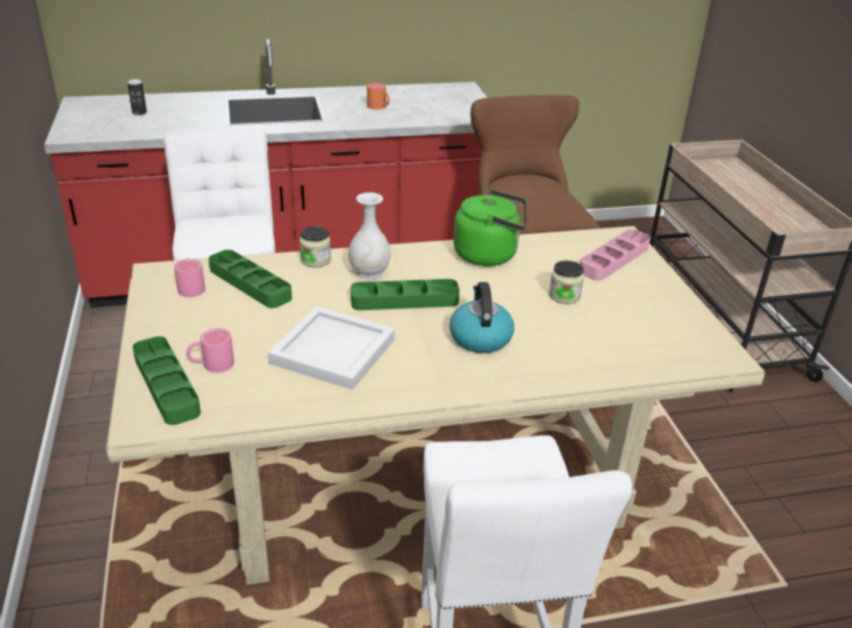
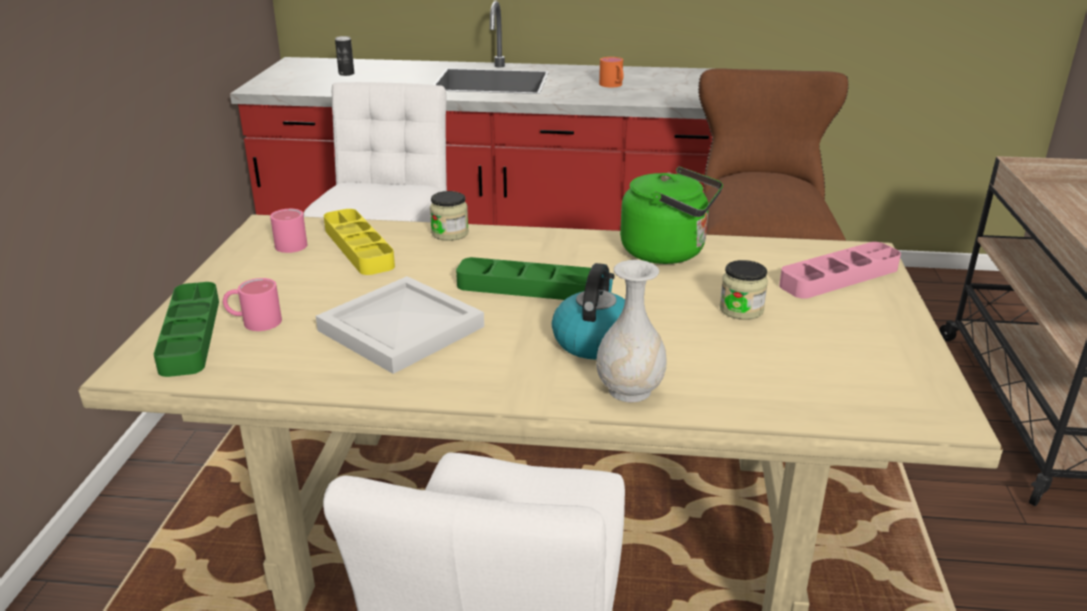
camera: 20 degrees right, 5 degrees down
(250, 283) = (358, 247): green tray -> yellow tray
(370, 272) = (505, 253): white vase -> white vase (630, 390)

